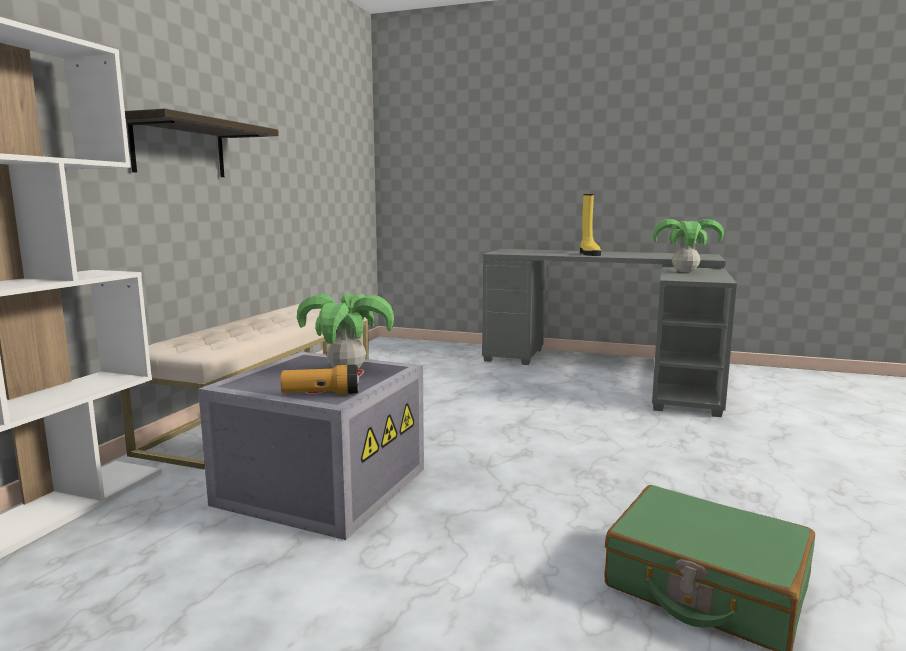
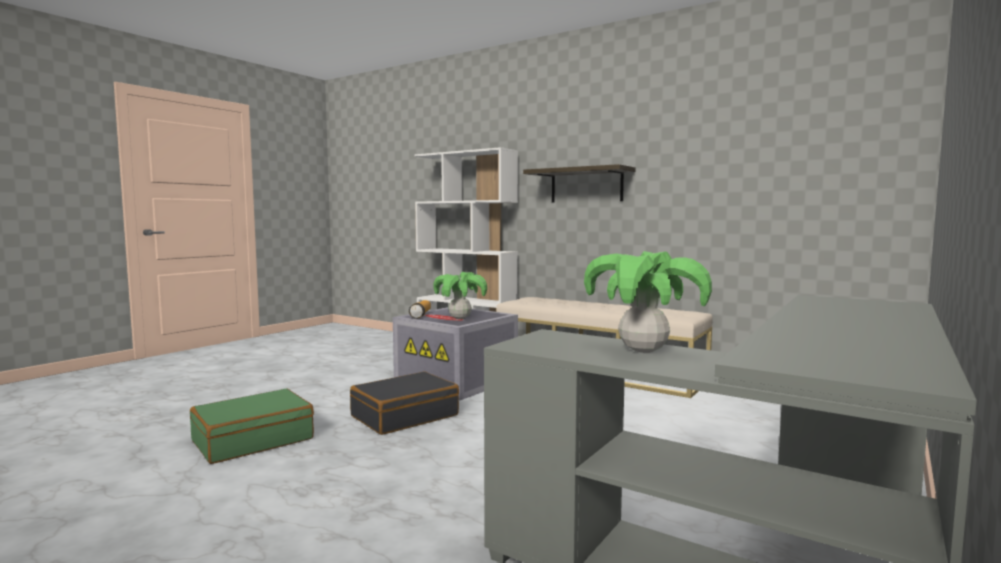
camera: 105 degrees right, 5 degrees down
(509, 492) = (404, 416): none -> black suitcase
(588, 254) = (831, 320): yellow boot -> none

